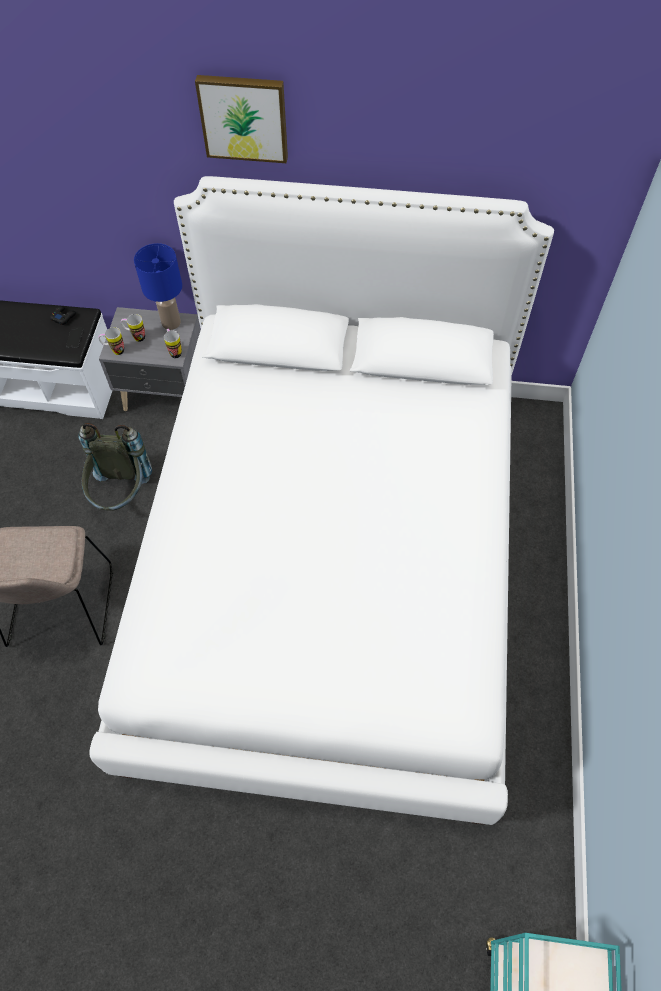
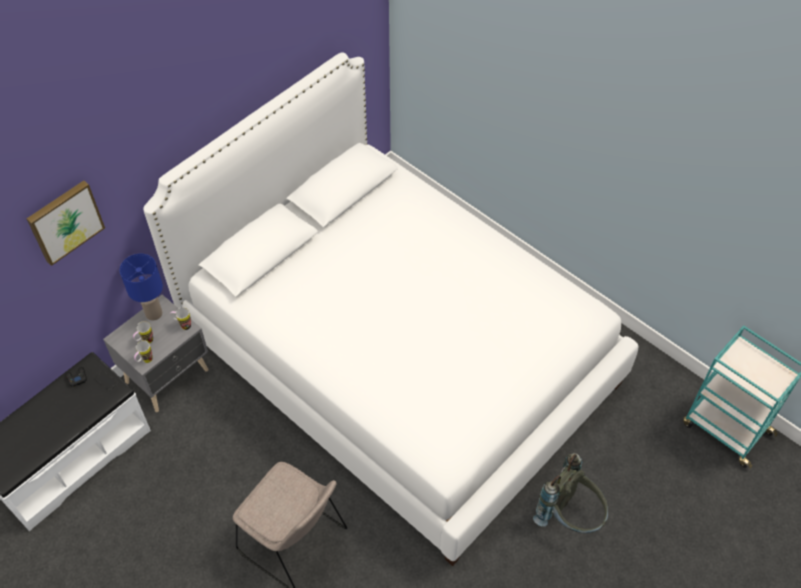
camera: 55 degrees left, 5 degrees down
(122, 495) = (232, 453): grey backpack -> grey backpack (570, 516)
(244, 117) = (169, 120): picture -> picture (64, 221)

